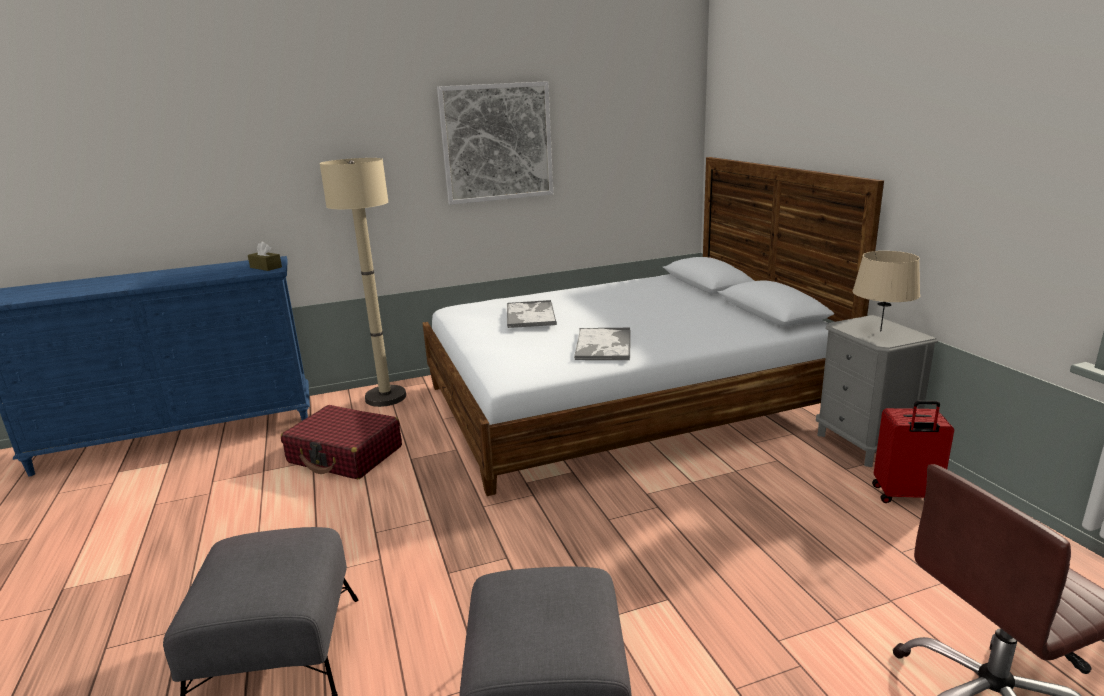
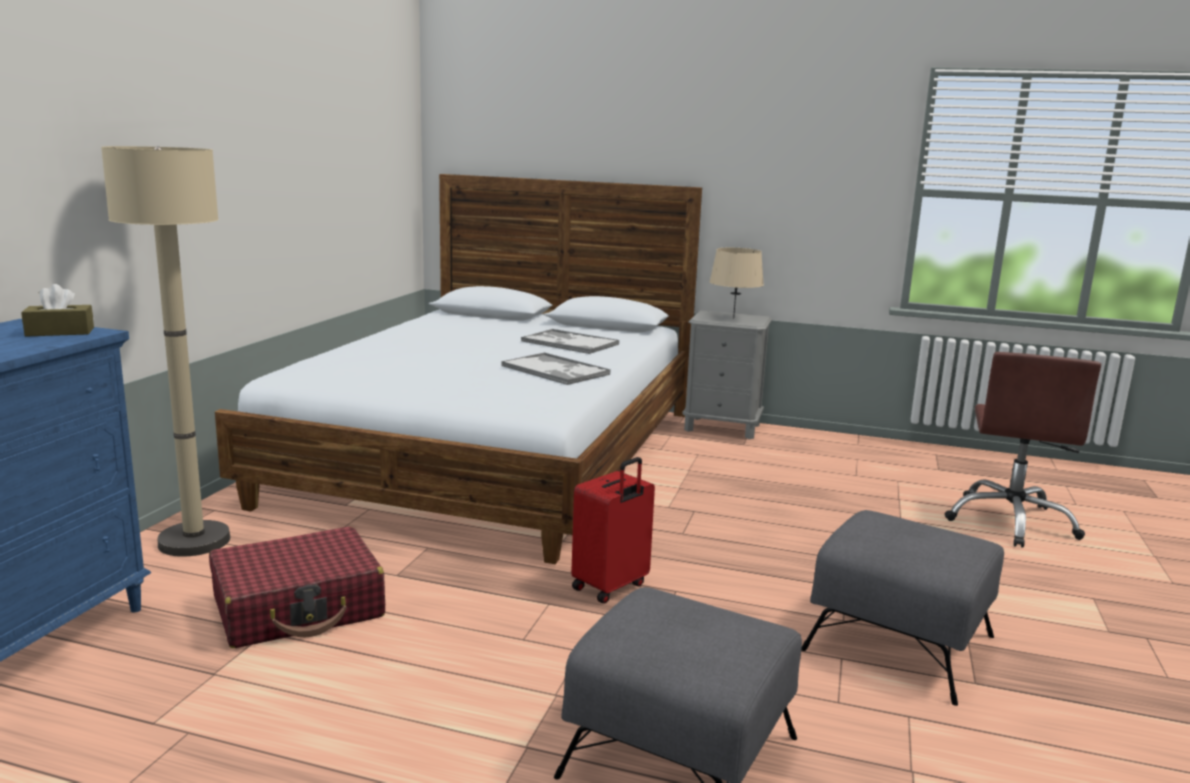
camera: 55 degrees left, 5 degrees down
(497, 143) = (264, 139): picture -> none
(530, 315) = (411, 362): tray -> tray (569, 343)
(904, 495) = (799, 447): red suitcase -> red suitcase (611, 587)

